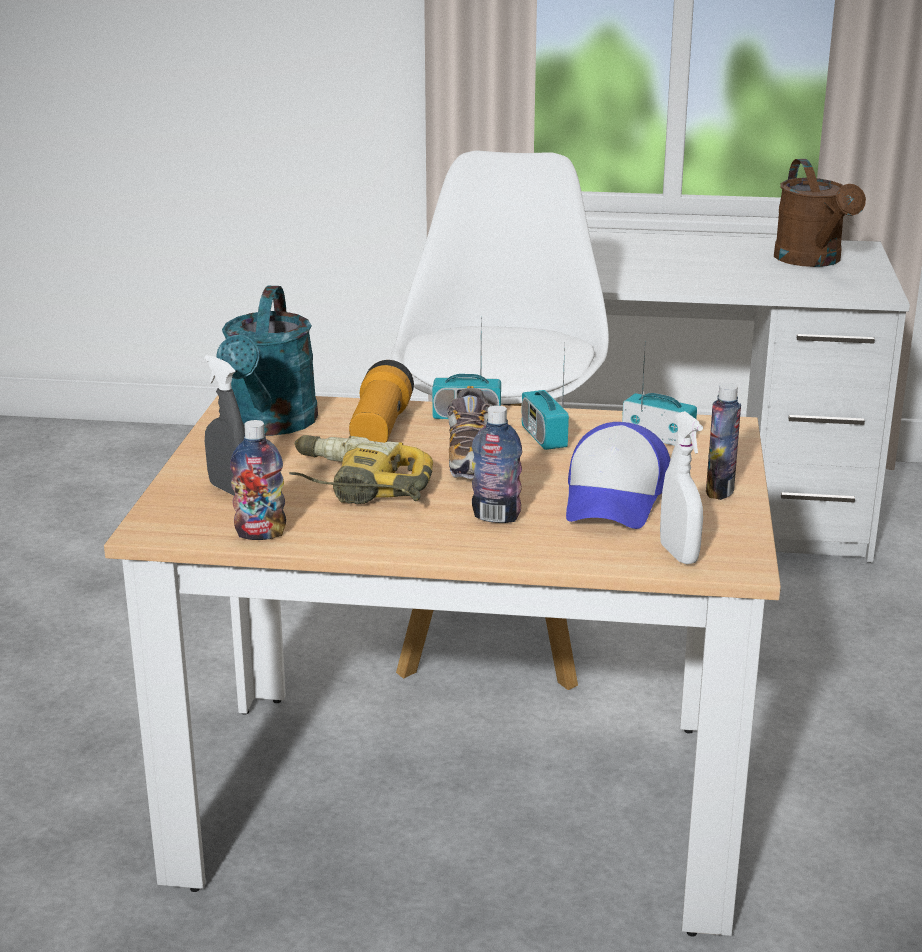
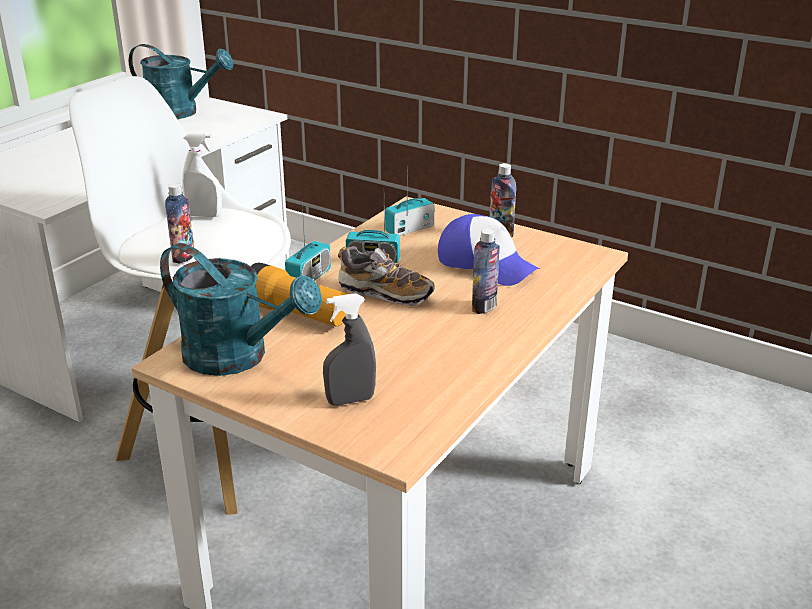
camera: 65 degrees left, 5 degrees up
(260, 534) = (444, 401): bottle -> bottle (183, 257)
(356, 486) = (392, 345): power drill -> none
(678, 554) = (575, 267): white spray bottle -> white spray bottle (204, 215)
(813, 261) = (181, 113): brown watering can -> turquoise watering can

